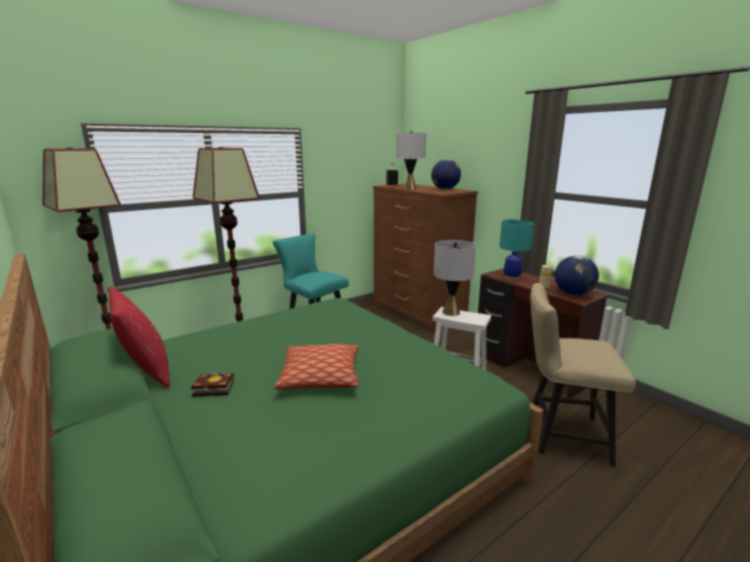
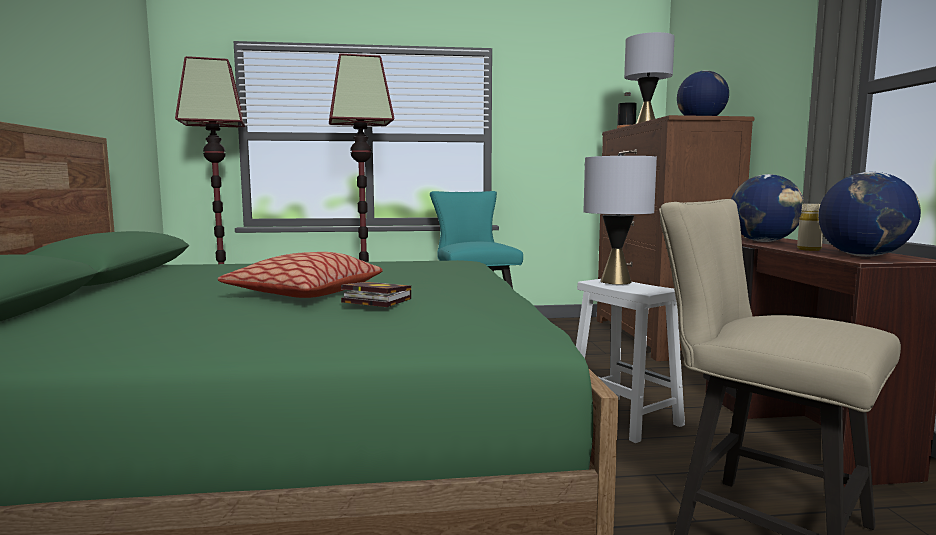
camera: 30 degrees right, 10 degrees down
(146, 372) = (161, 274): red pillow -> none
(211, 388) = (186, 287): book -> book (373, 300)
(511, 277) = (764, 241): turquoise table lamp -> globe

